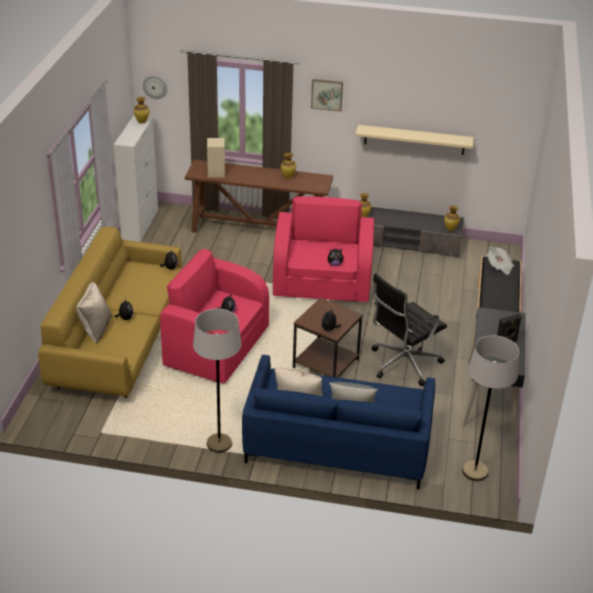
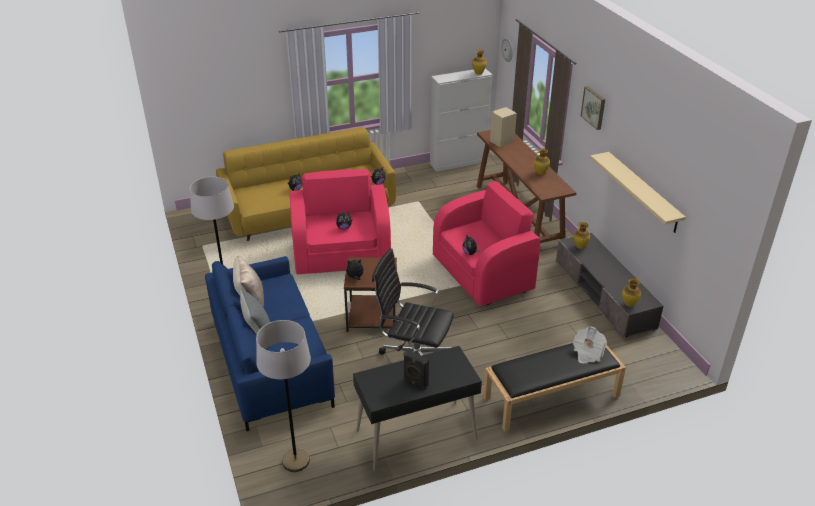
camera: 60 degrees right, 0 degrees up
(95, 329) = (272, 183): beige pillow -> none

